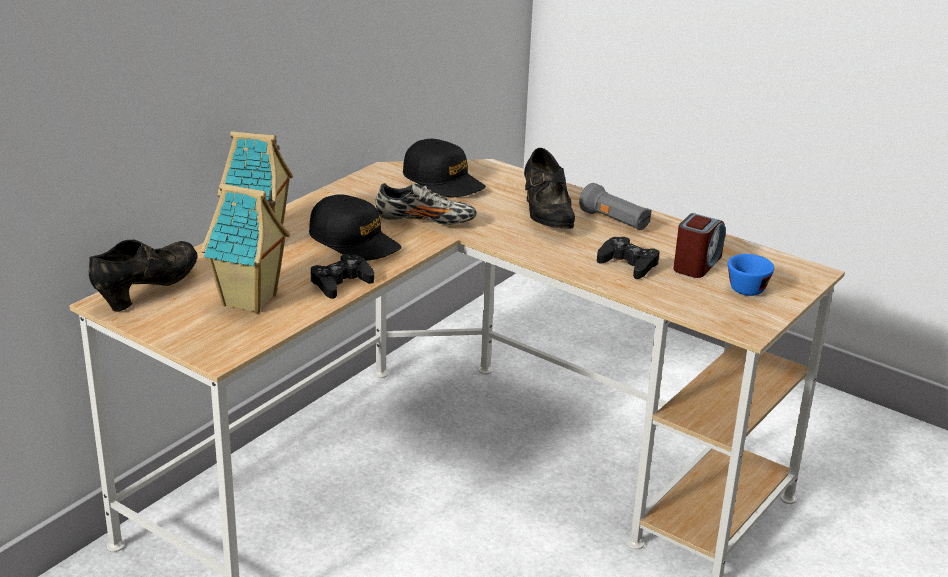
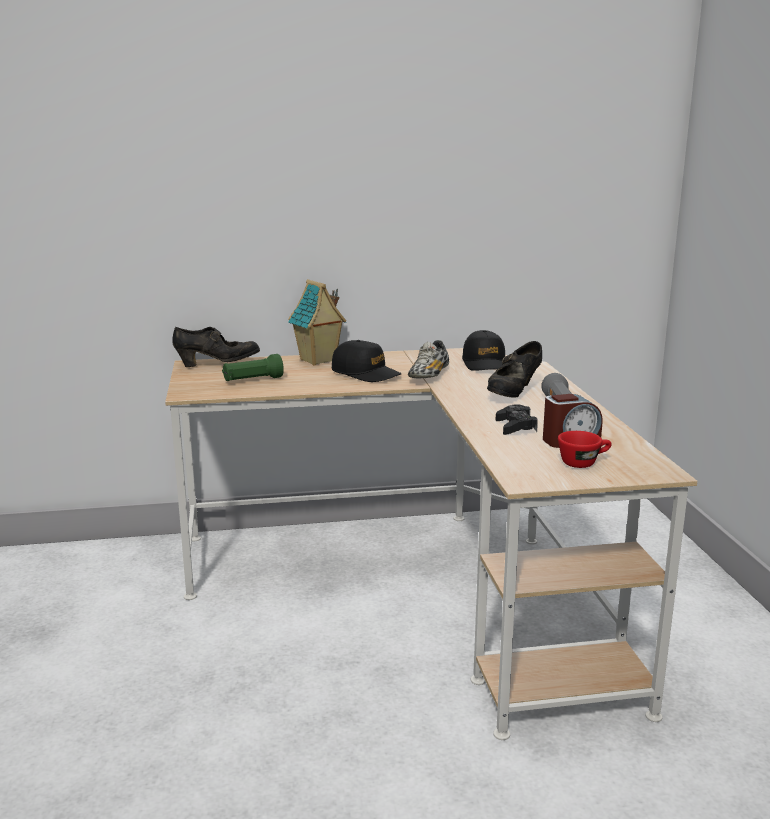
camera: 45 degrees right, 10 degrees down
(250, 301) = (252, 380): toy house -> green flashlight
(341, 283) = (314, 386): black game controller -> none
(354, 241) = (365, 373): black cap -> black cap turned 45 degrees counterclockwise
(425, 221) = (429, 376): shoe -> shoe turned 60 degrees clockwise
(748, 287) = (583, 462): blue cup -> red cup

